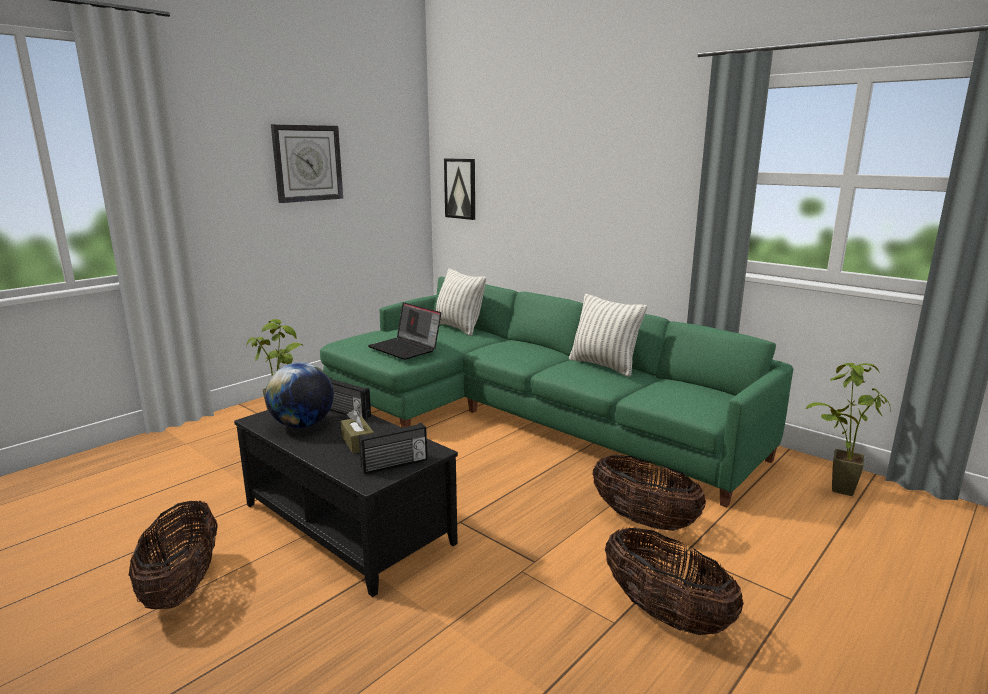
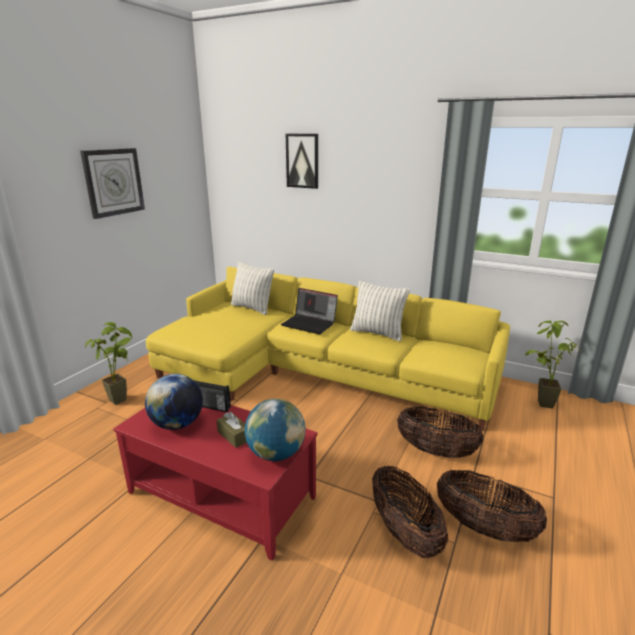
camera: 15 degrees left, 5 degrees up
(182, 586) = (105, 587): basket -> basket (404, 532)
(348, 523) = (222, 493): black coffee table -> red coffee table
(395, 465) = (276, 453): radio -> globe
(406, 348) = (222, 333): laptop -> laptop (310, 324)
(460, 188) = (236, 194): picture -> picture (302, 161)
(522, 414) = (312, 371): green sofa -> yellow sofa

